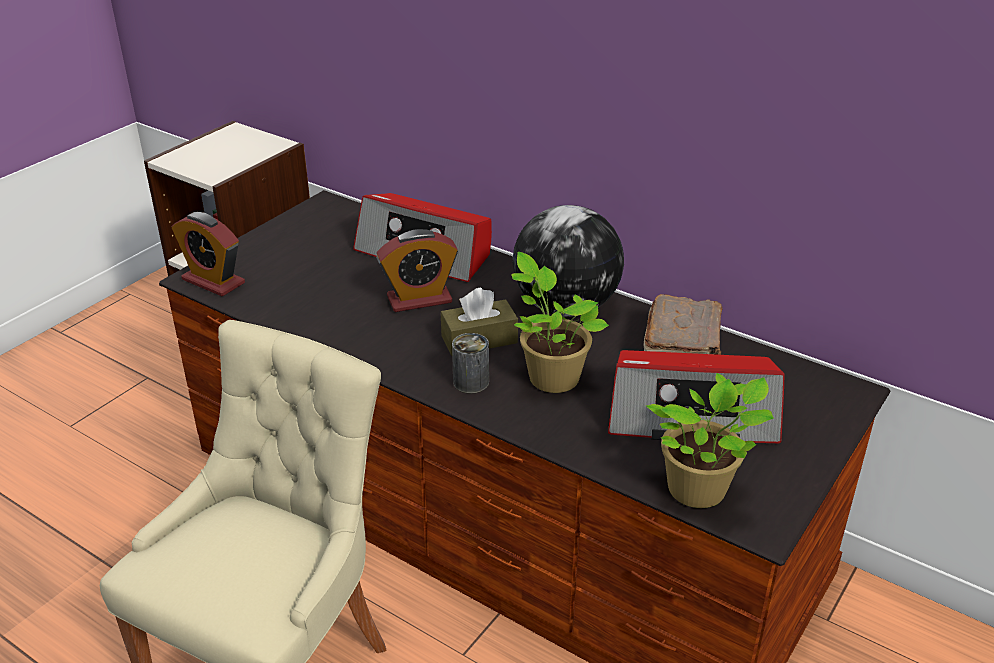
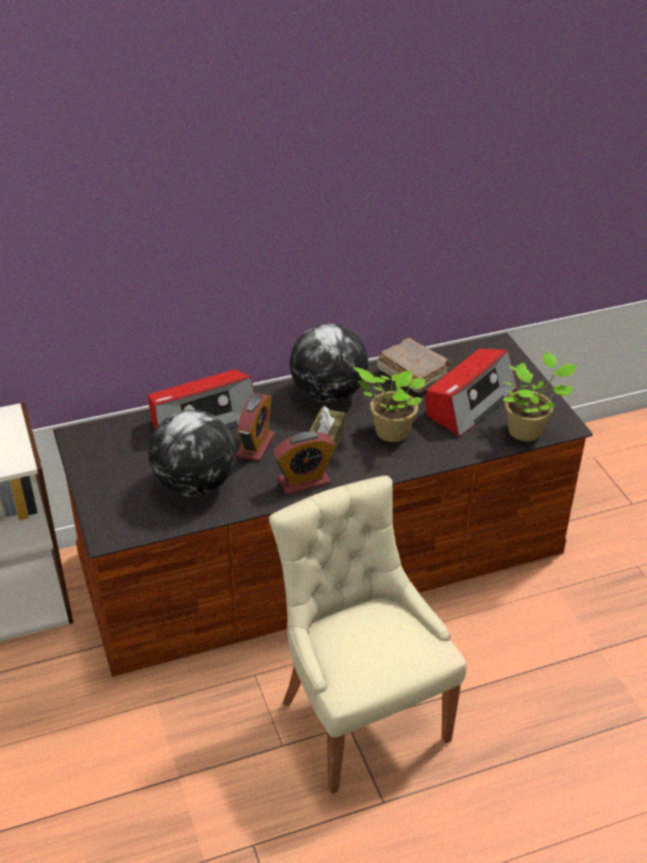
camera: 55 degrees left, 5 degrees up
(213, 281) = (124, 528): alarm clock -> alarm clock (304, 481)
(316, 291) = (194, 485): none -> globe
(471, 382) = (364, 463): can -> none

